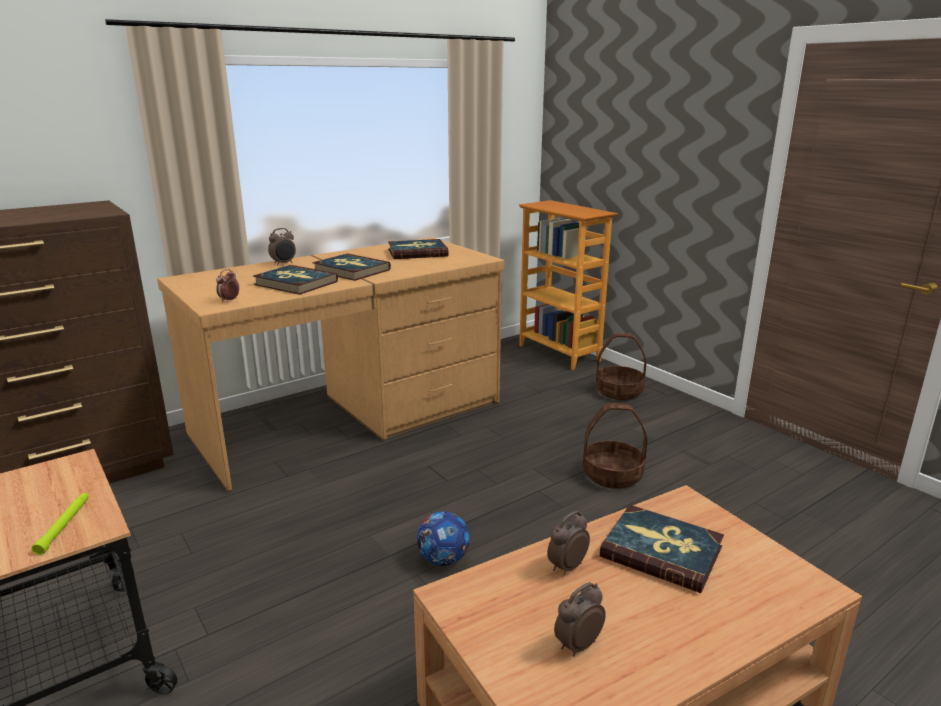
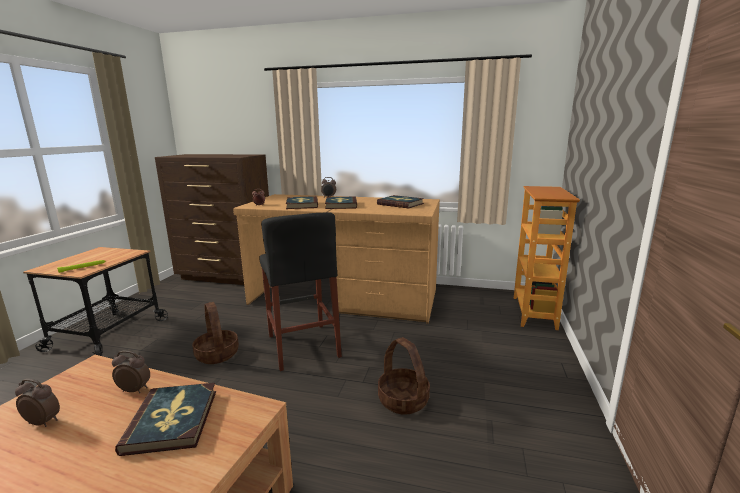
camera: 50 degrees right, 5 degrees down
(428, 490) = (303, 346): none -> black stool
(443, 559) = (240, 380): football -> none
(618, 392) = (527, 355): basket -> basket (217, 354)

